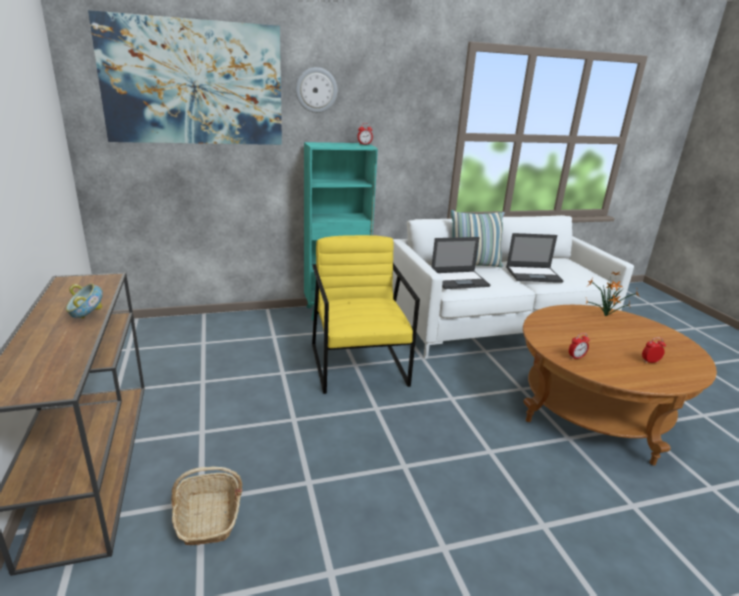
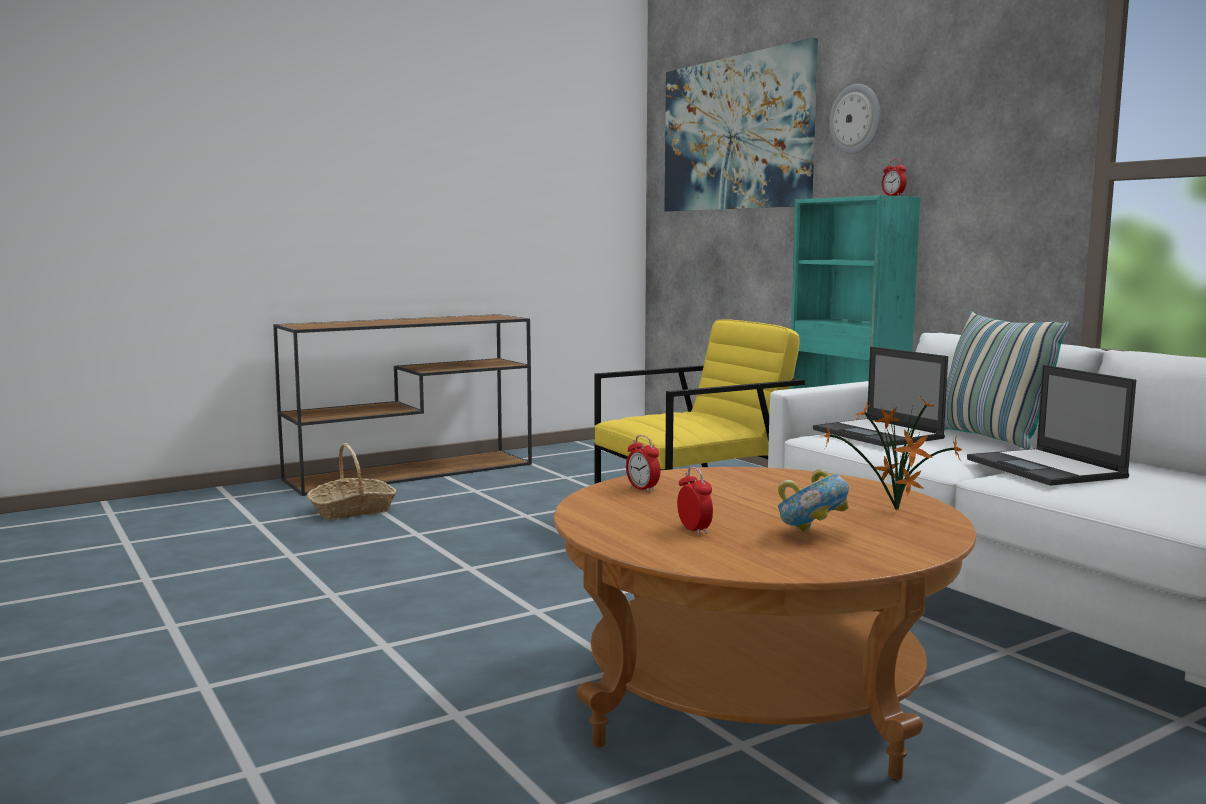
camera: 75 degrees right, 15 degrees down
(87, 317) = (423, 321): bowl -> bowl (811, 533)

